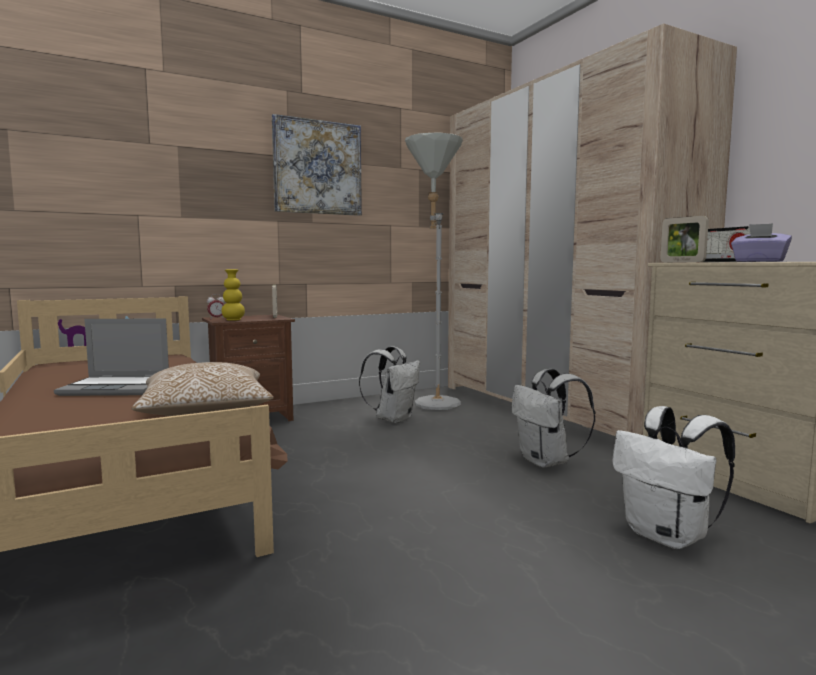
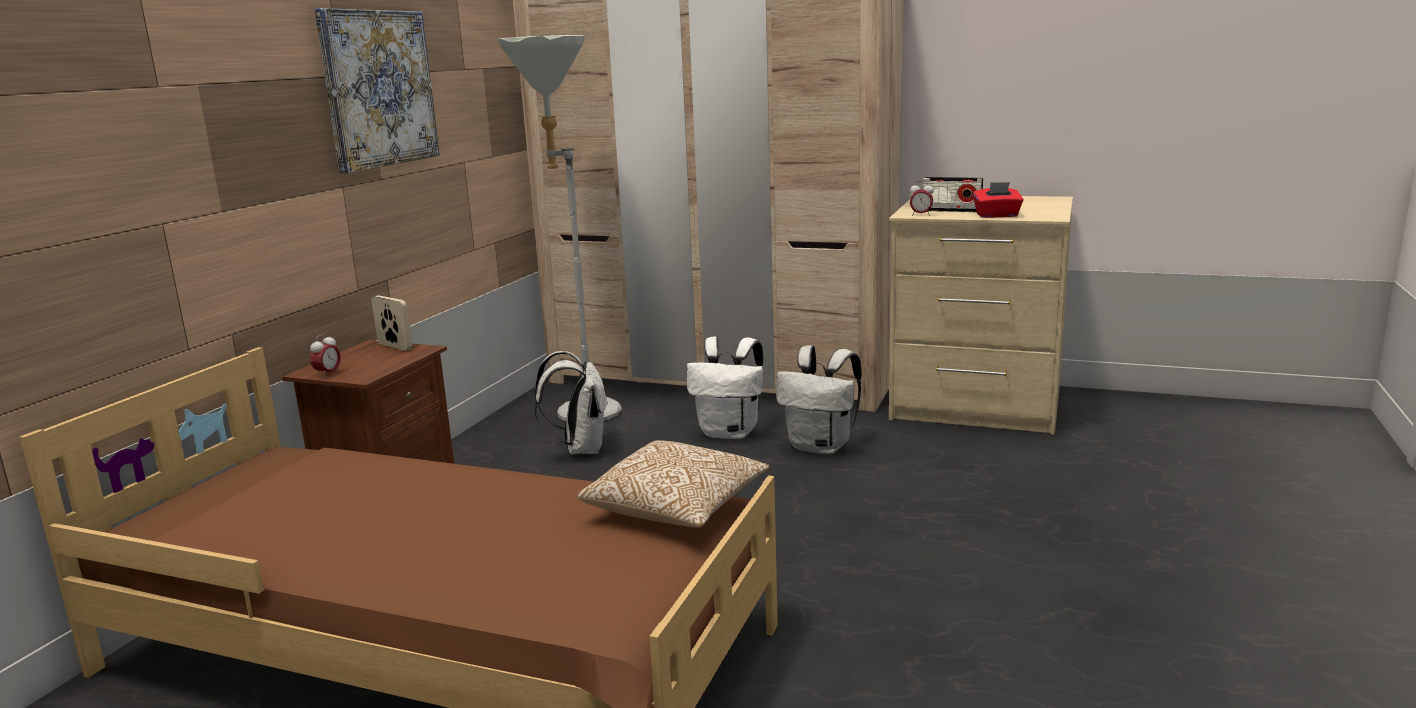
camera: 40 degrees left, 10 degrees up
(117, 388) = (452, 521): laptop -> none
(233, 320) = (372, 371): yellow vase -> none
(668, 536) = (999, 480): white backpack -> white backpack (730, 432)
(682, 262) = (921, 215): picture frame -> alarm clock
(759, 261) = (997, 216): purple tissue box -> red tissue box

